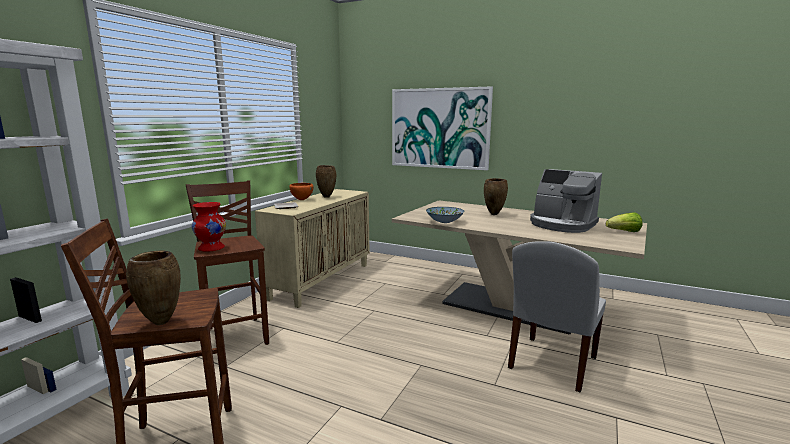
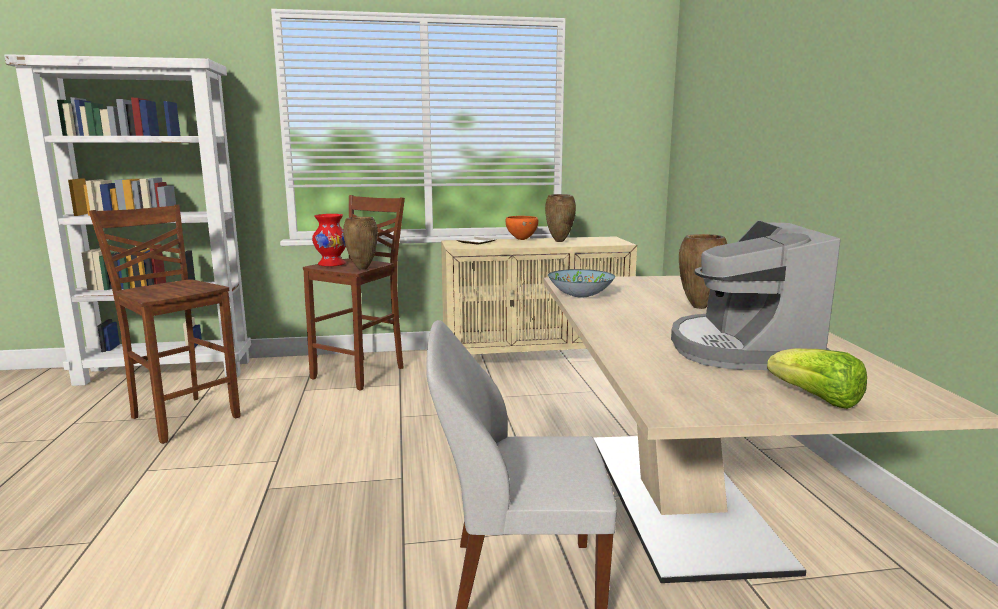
camera: 55 degrees right, 0 degrees up
(160, 323) = (140, 293): brown vase -> brown vase (361, 268)
(440, 128) = (763, 139): picture -> none

